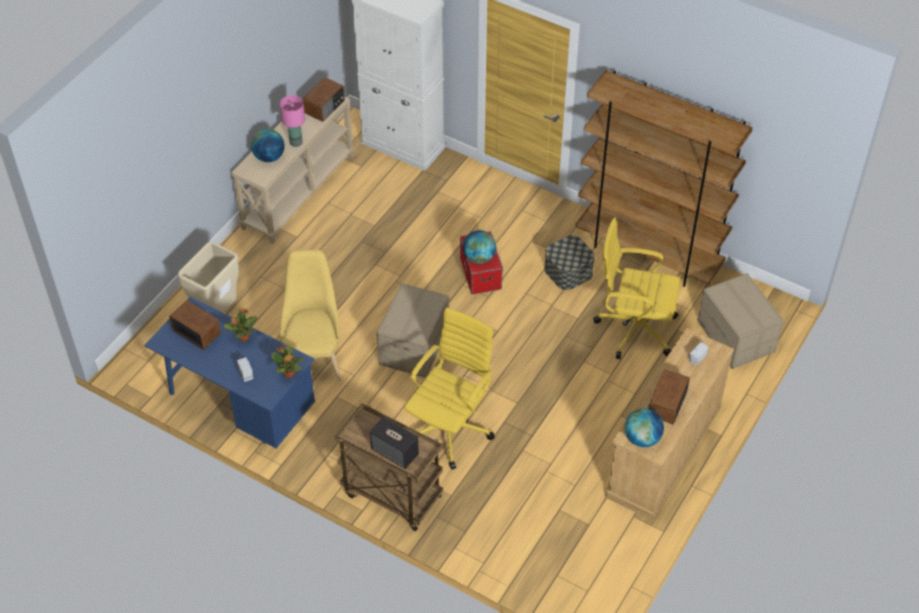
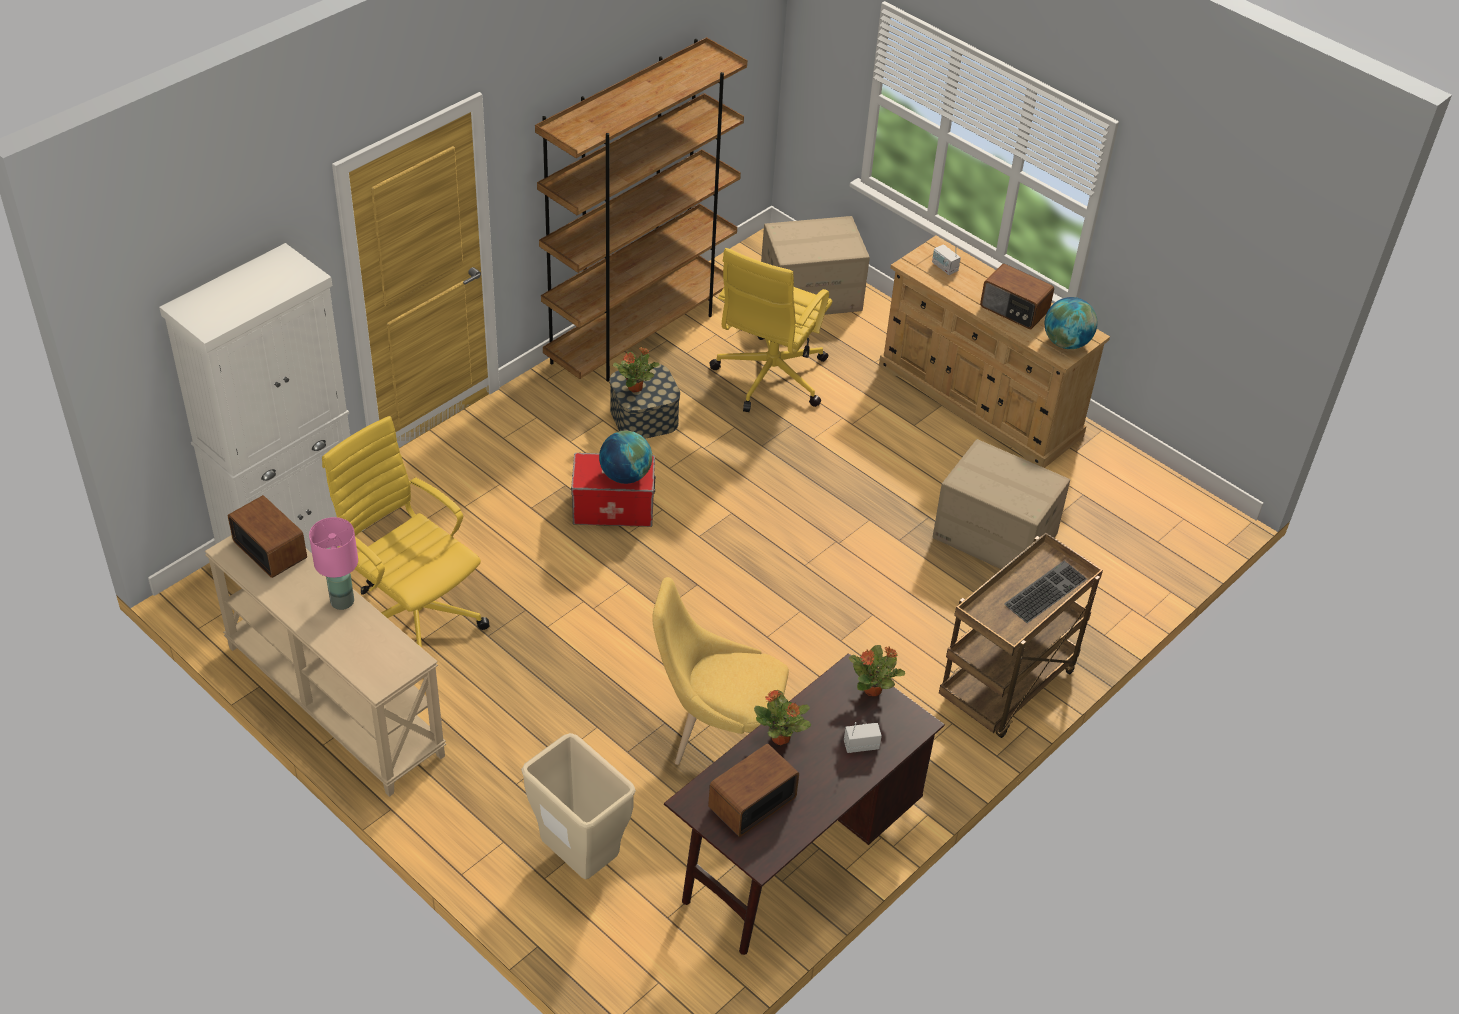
camera: 80 degrees left, 5 degrees down
(239, 406) = (796, 855): blue desk -> brown desk
(269, 157) = (362, 643): globe -> none
(395, 452) = (1045, 590): speaker -> keyboard
(413, 346) = (732, 611): cardboard box -> cardboard box (994, 536)
(450, 428) = (898, 599): yellow office chair -> yellow office chair (414, 616)
(566, 249) = (635, 387): none -> potted plant

